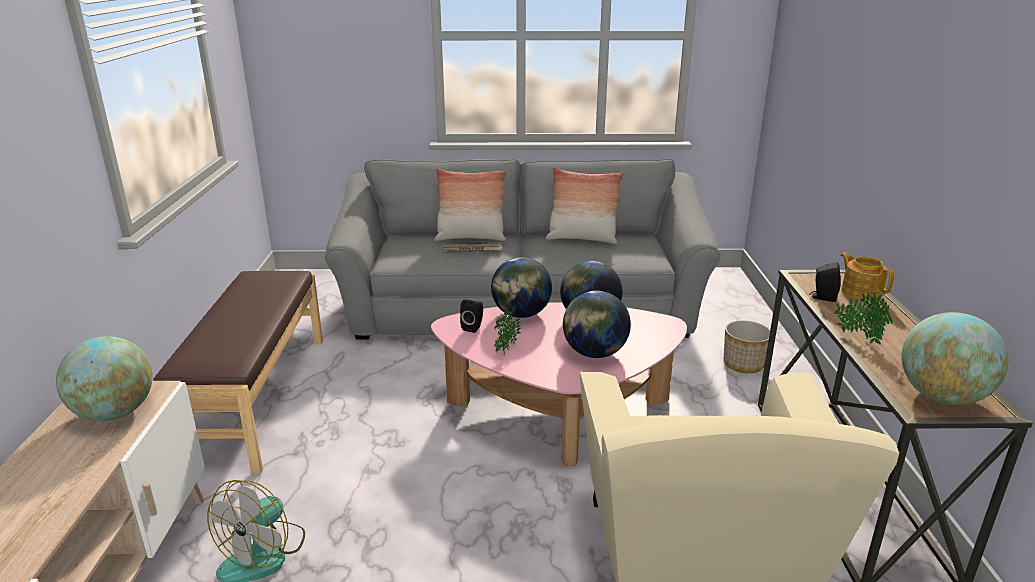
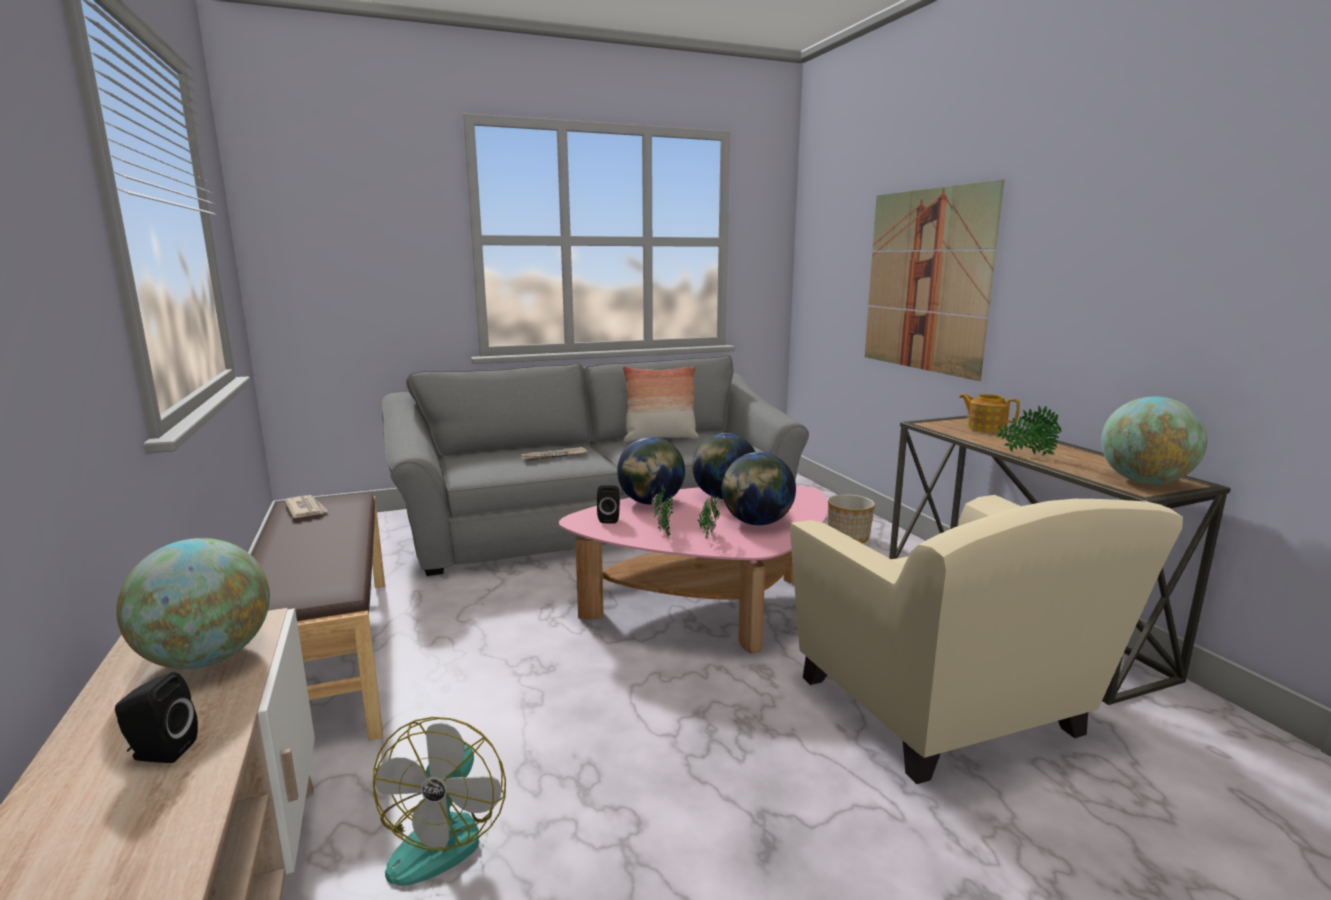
camera: 20 degrees left, 10 degrees down
(255, 281) = (306, 509): none -> newspaper
(470, 238) = (542, 448): pillow -> none
(541, 359) = (707, 535): none -> potted plant
(822, 297) = (961, 434): black speaker -> black speaker (159, 752)
(857, 113) = (925, 280): none -> picture

